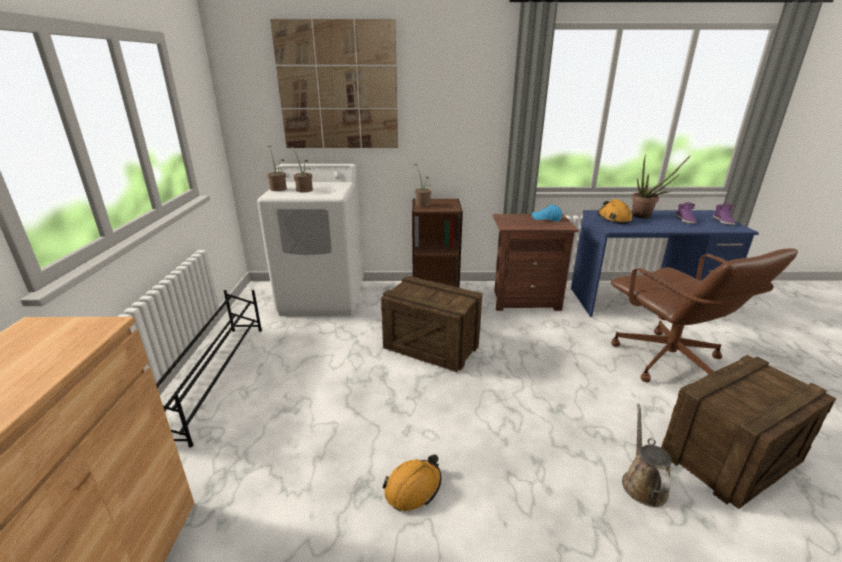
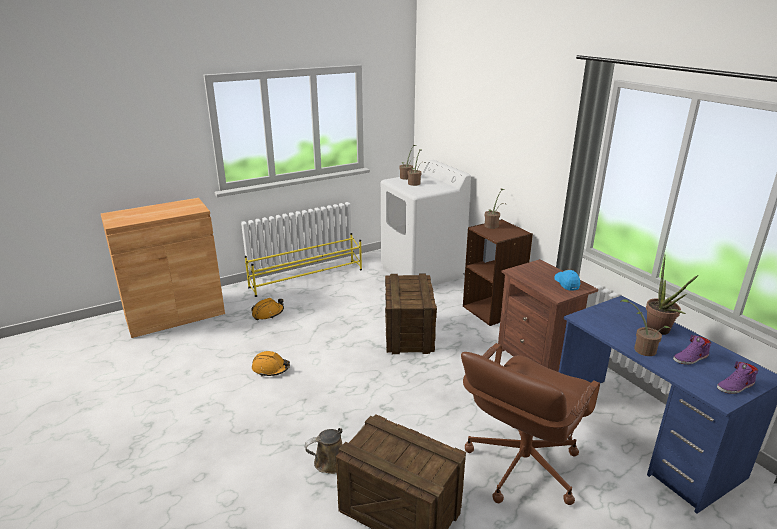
camera: 60 degrees right, 0 degrees up
(217, 377) = (307, 278): black shoe rack -> yellow shoe rack
(338, 87) = (470, 109): picture -> none
(613, 218) = (617, 314): orange hard hat -> orange hard hat (268, 313)
(670, 227) = (641, 349): none -> potted plant

